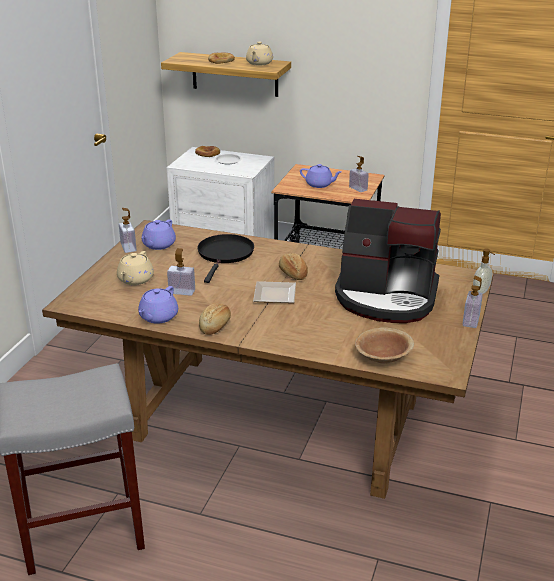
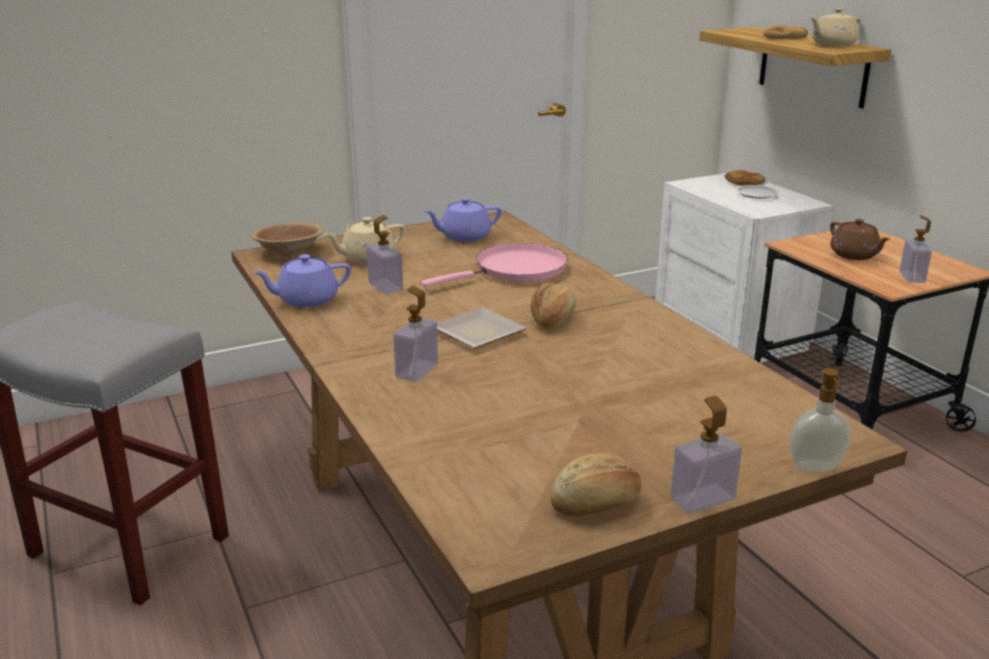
camera: 45 degrees right, 5 degrees down
(128, 247) = (429, 228): soap dispenser -> soap dispenser (417, 371)
(216, 326) = (339, 334): bread -> bread (597, 504)
(225, 255) = (515, 270): black frying pan -> pink frying pan
(319, 184) = (854, 255): purple teapot -> brown teapot
(383, 357) = (450, 472): brown bowl -> brown bowl (289, 252)
(386, 297) = (625, 401): coffee machine -> none

